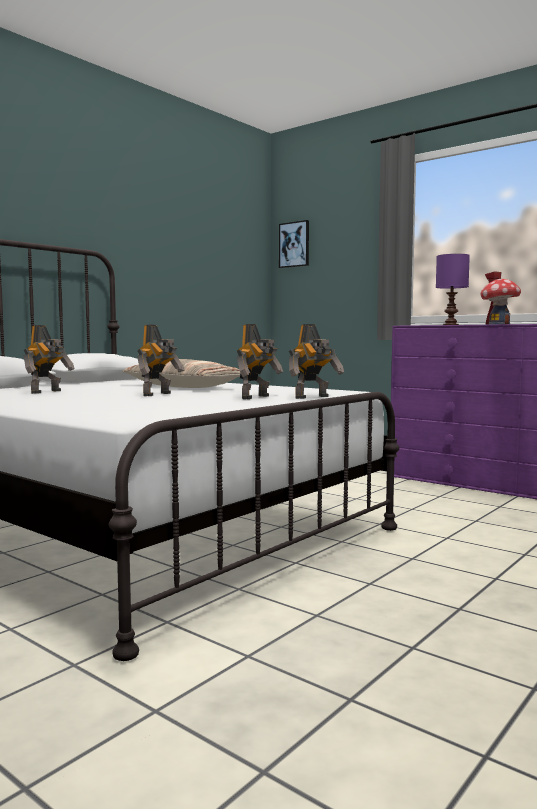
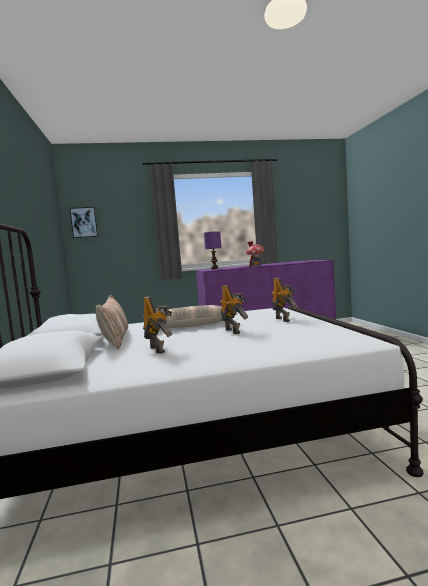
camera: 50 degrees left, 0 degrees up
(93, 383) = (115, 338): none -> pillow
(313, 397) = (298, 314): toy robot -> none

